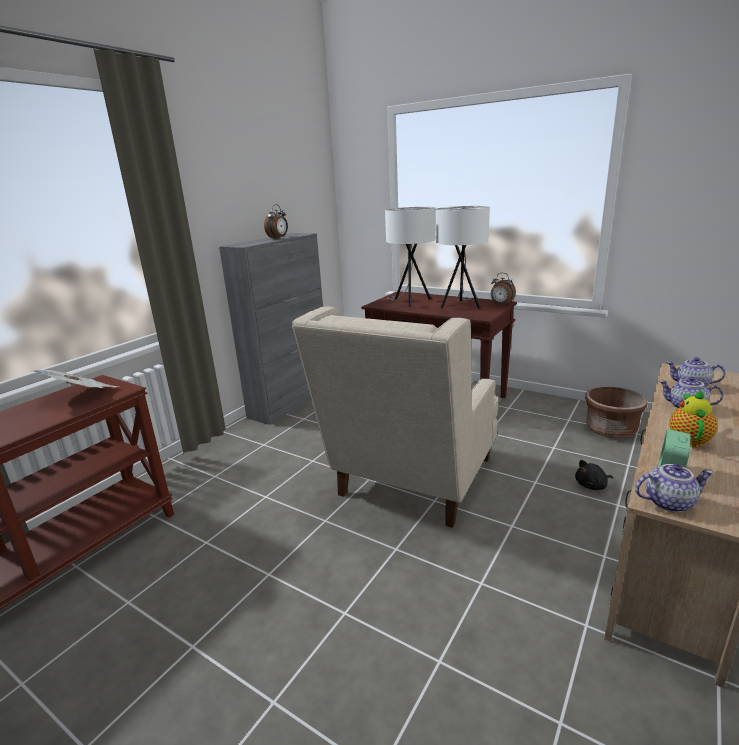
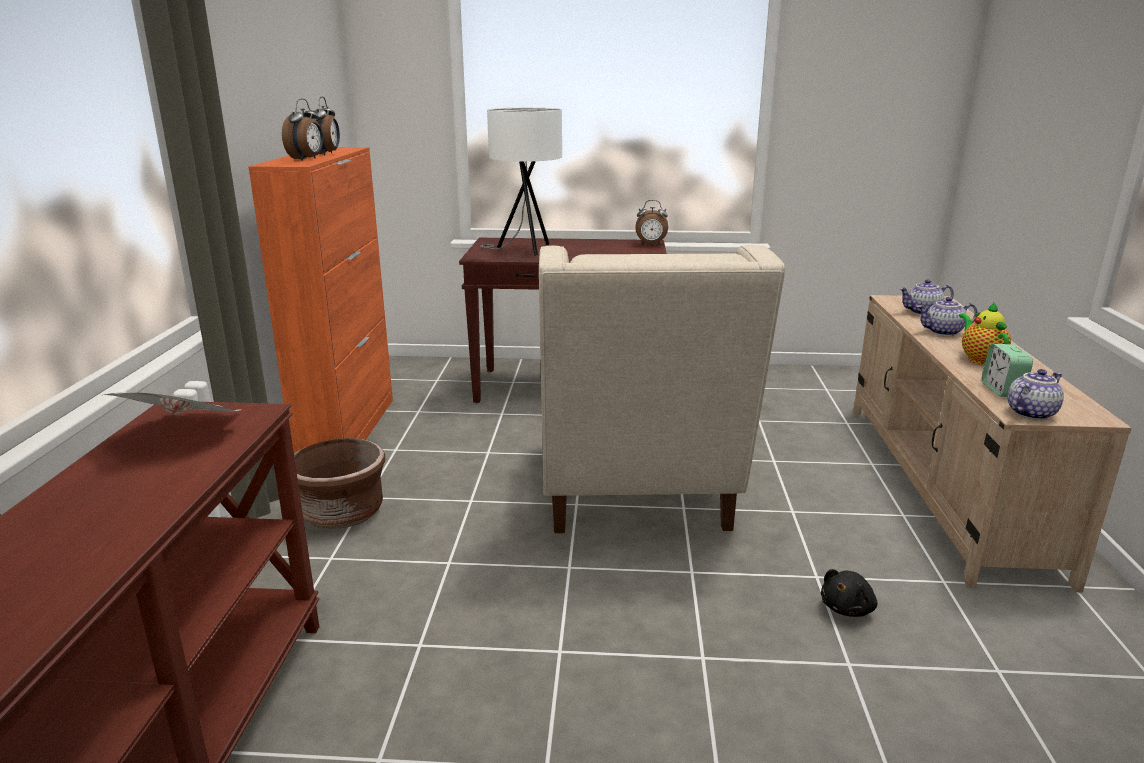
camera: 30 degrees left, 0 degrees up
(257, 242) = (307, 159): none -> alarm clock
(291, 401) = (348, 430): grey cabinet -> orange cabinet
(461, 306) = (602, 250): white table lamp -> none
(592, 486) = (832, 451): black plush toy -> black plush toy (848, 608)
(610, 430) = (798, 390): brown planter -> brown planter (342, 513)

